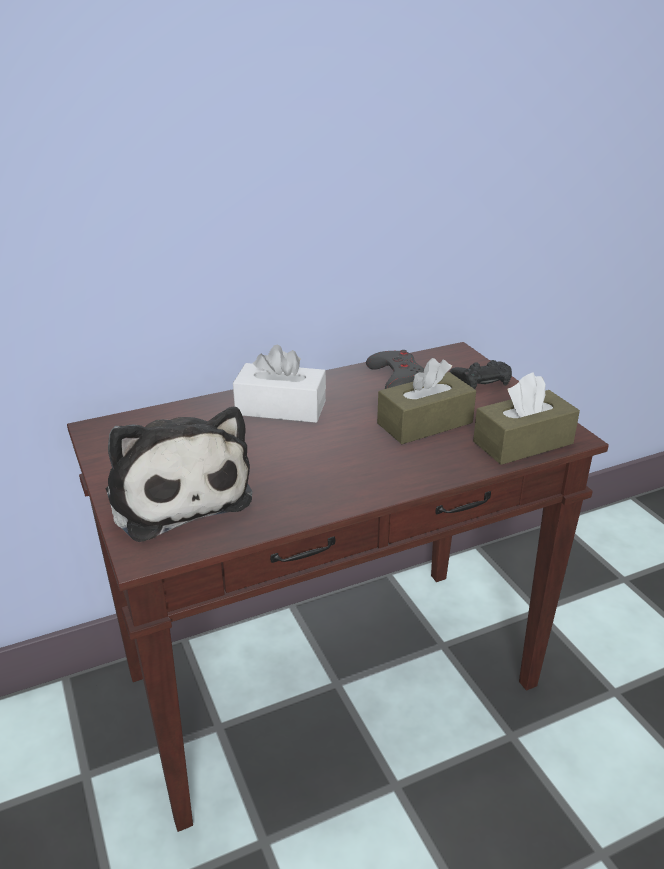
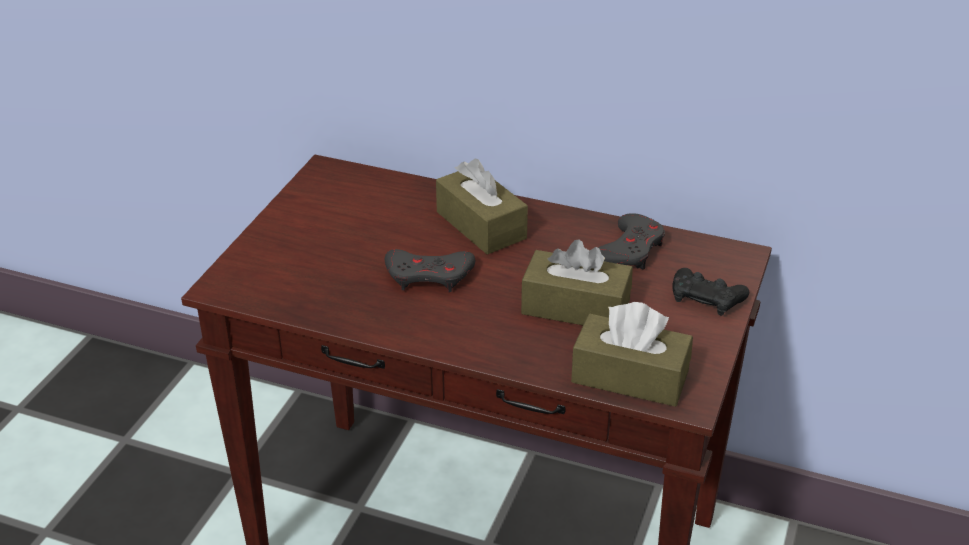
camera: 45 degrees right, 5 degrees up
(177, 494) = (300, 255): plush toy -> none
(281, 408) = (481, 225): white tissue box -> brown tissue box
(300, 455) = (429, 275): none -> grey game controller

